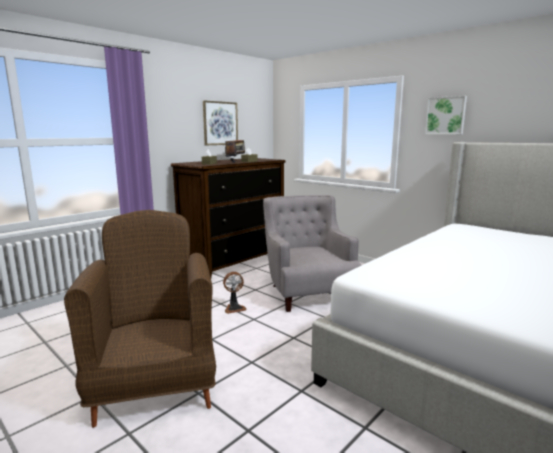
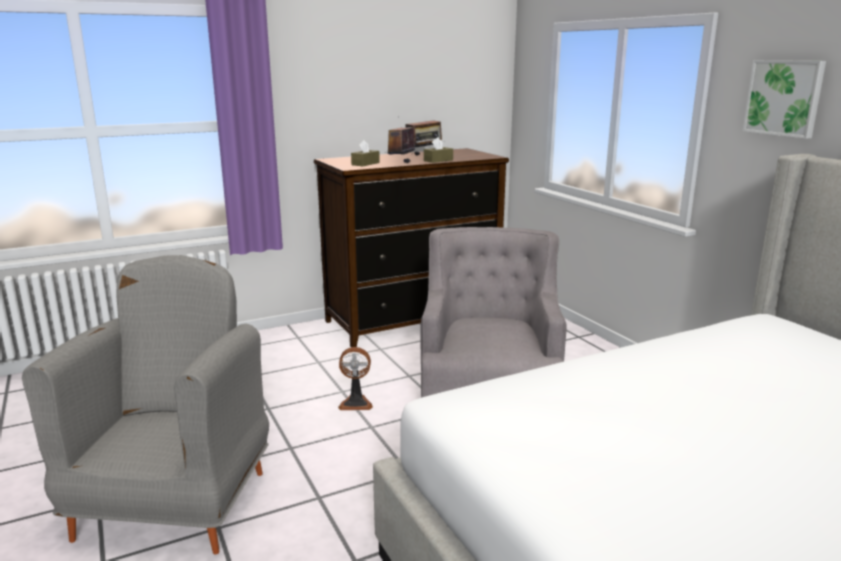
camera: 20 degrees right, 5 degrees up
(156, 385) = (175, 503): brown armchair -> grey armchair
(220, 123) = (407, 91): picture -> none

